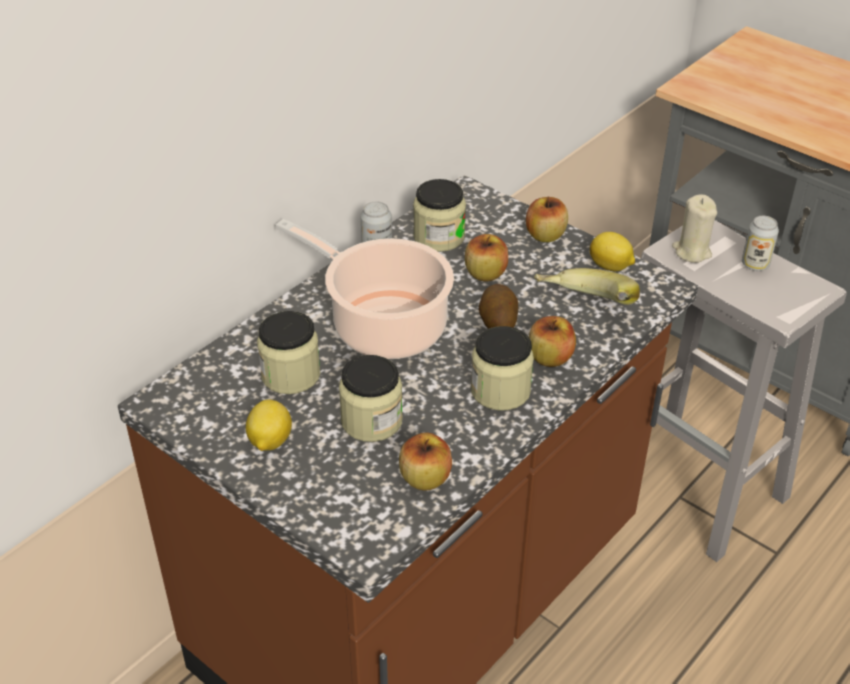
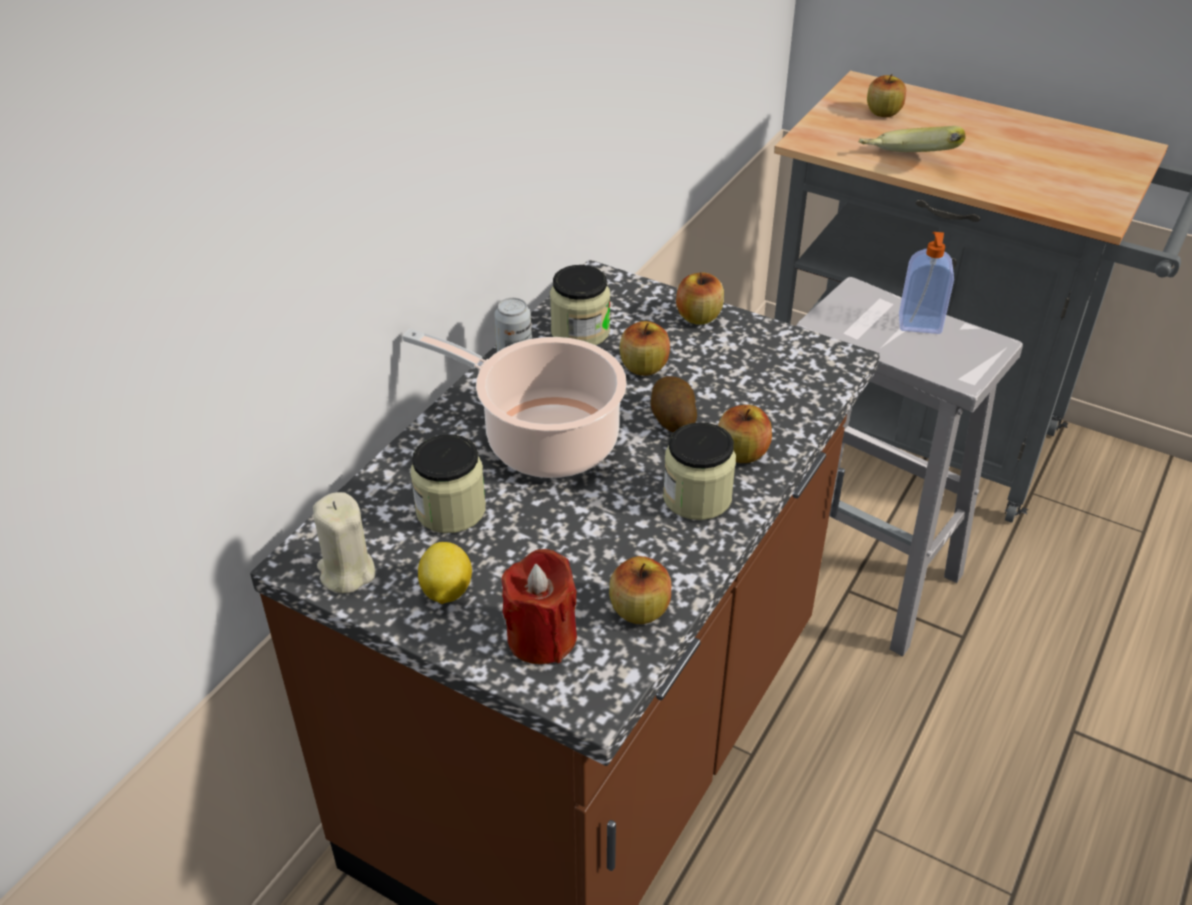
camera: 10 degrees left, 0 degrees up
(338, 489) = (541, 637): none -> red candle
(371, 421) = (559, 551): jar -> none
(583, 309) = (763, 394): banana -> banana (906, 164)
(610, 267) = (780, 344): lemon -> none
(691, 251) = (849, 318): beige candle -> beige candle (346, 572)
(755, 264) = (919, 325): can -> soap dispenser
(765, 68) = (883, 112): none -> apple

